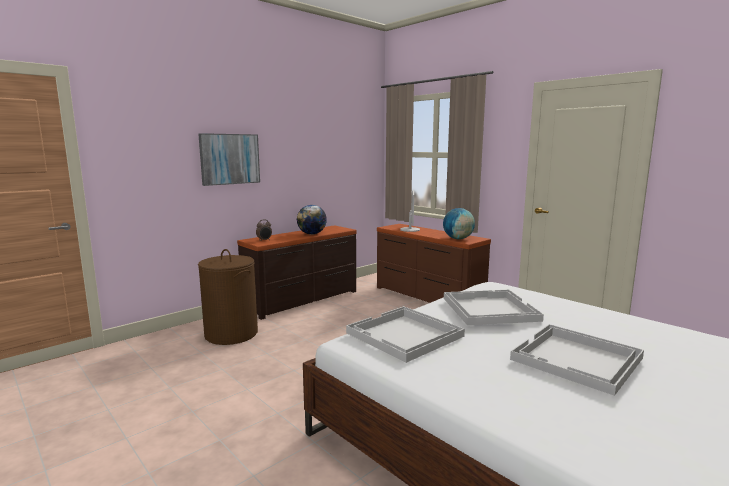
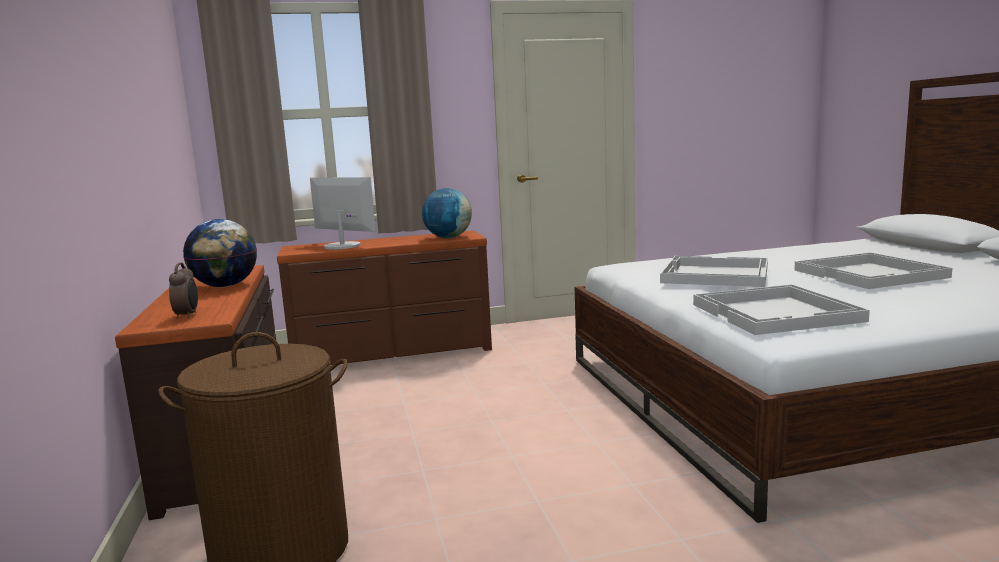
camera: 60 degrees left, 0 degrees up
(230, 159) = (66, 105): picture -> none

